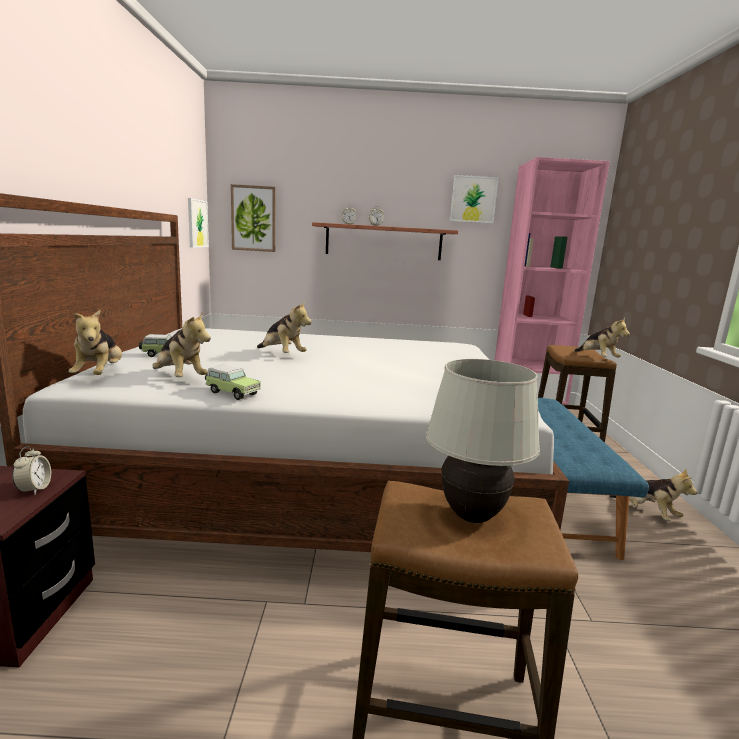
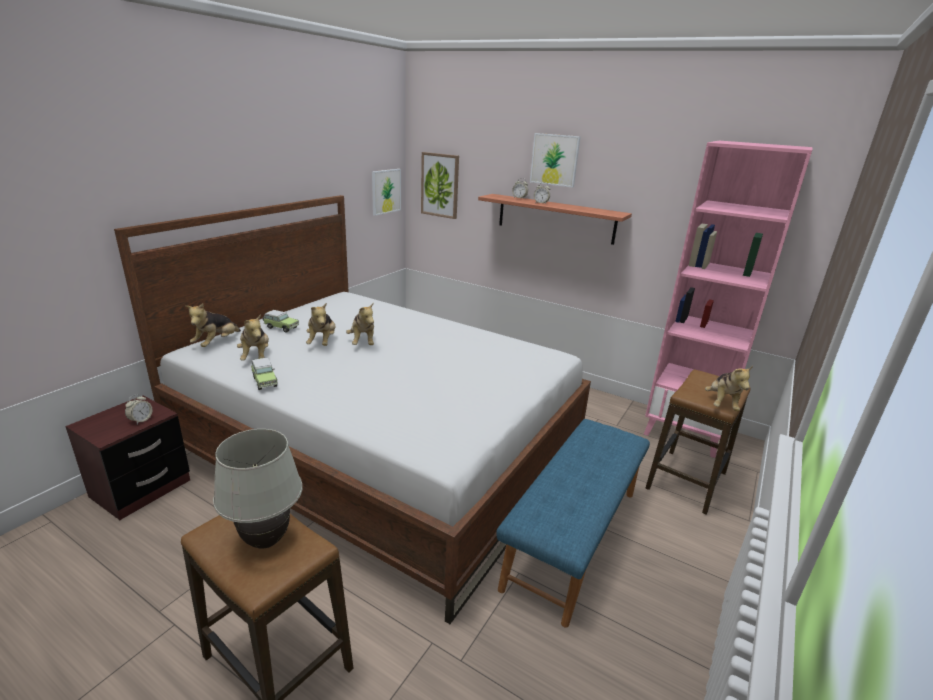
camera: 30 degrees right, 10 degrees up
(473, 199) = (658, 178): picture -> picture (554, 160)
(647, 513) = (664, 596): plush toy -> plush toy (322, 342)

